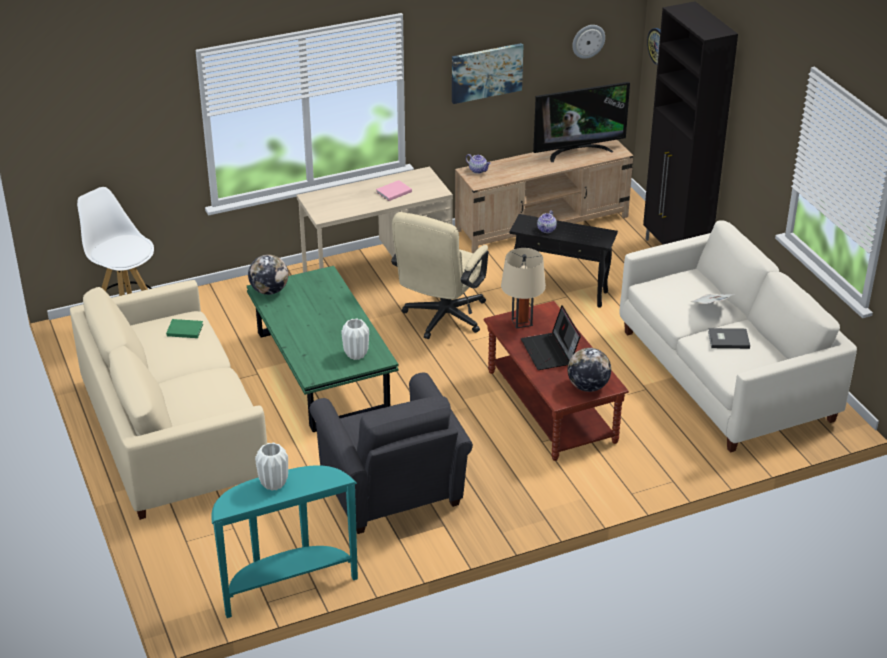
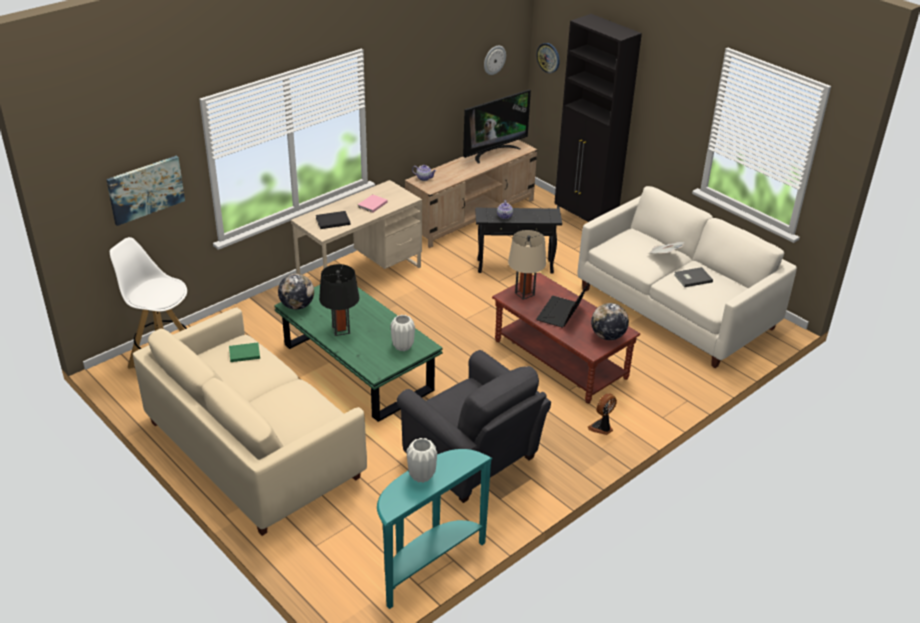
camera: 20 degrees left, 0 degrees up
(301, 325) = (341, 330): none -> black table lamp
(339, 203) = (332, 221): none -> black book
(441, 320) = (433, 306): beige office chair -> none
(486, 72) = (424, 94): picture -> picture (145, 189)
(550, 352) = (561, 314): laptop -> laptop turned 60 degrees clockwise
(554, 490) = (602, 428): none -> fan

